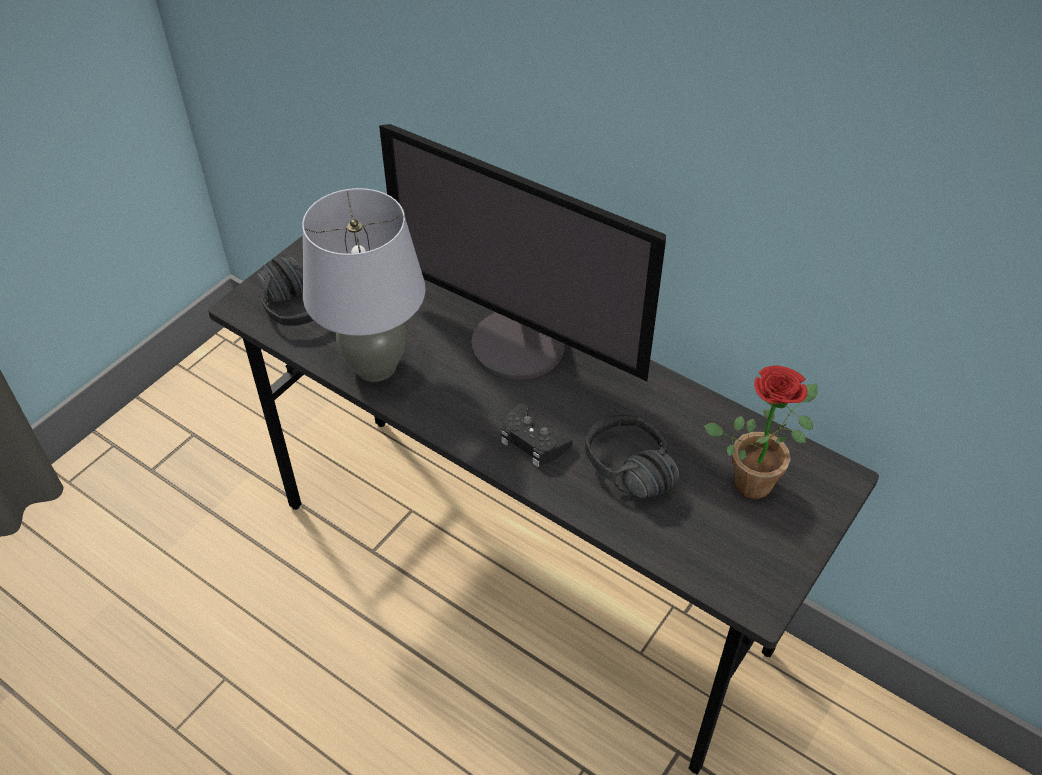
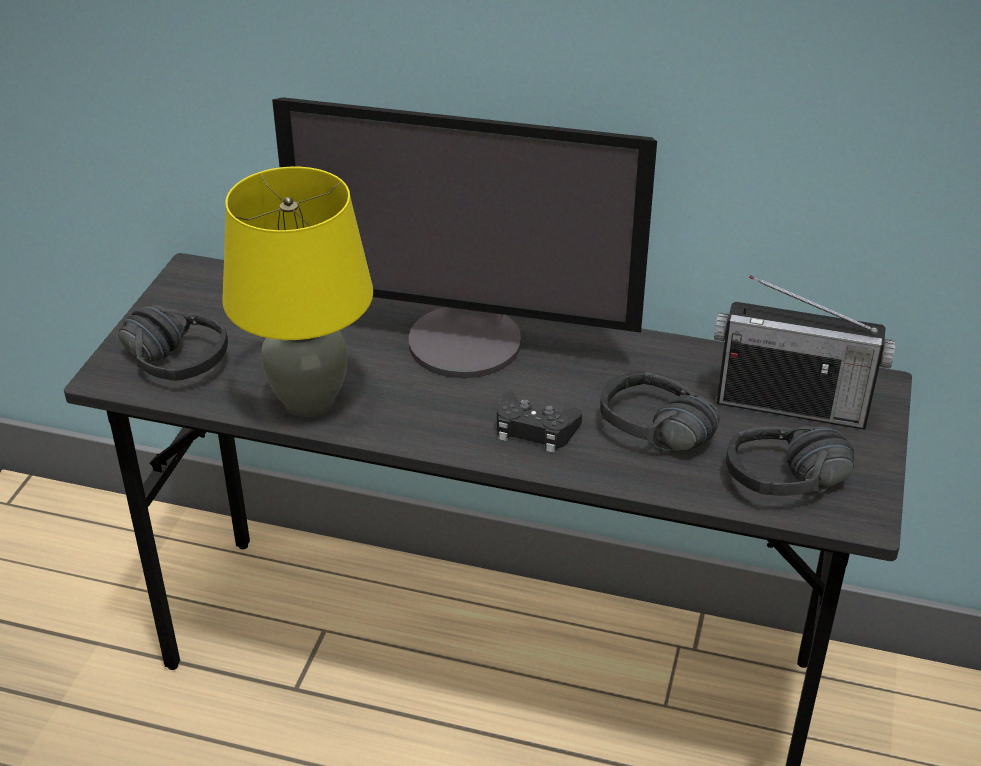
camera: 20 degrees left, 10 degrees down
(375, 366) = (308, 400): grey table lamp -> yellow table lamp
(712, 561) = (792, 492): none -> black headphones
(756, 477) = (792, 405): potted plant -> radio

